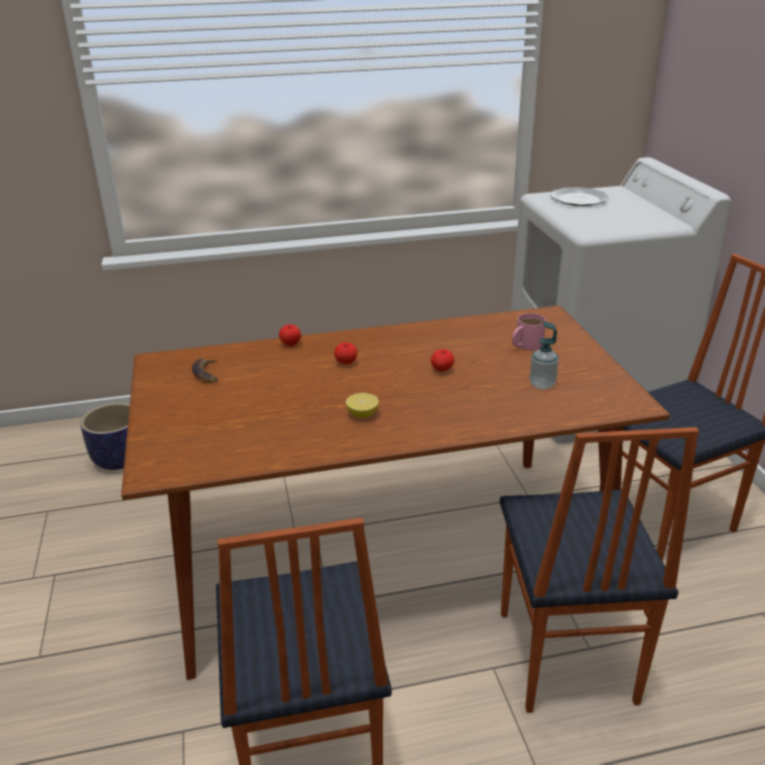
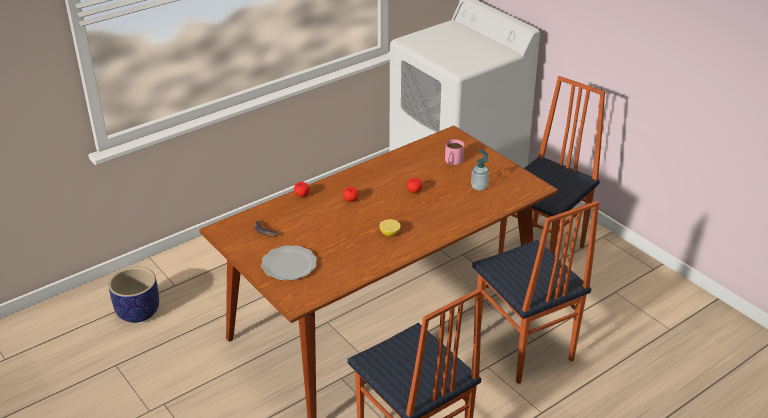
camera: 25 degrees left, 5 degrees up
(579, 199) = (434, 39): plate -> plate (290, 265)

